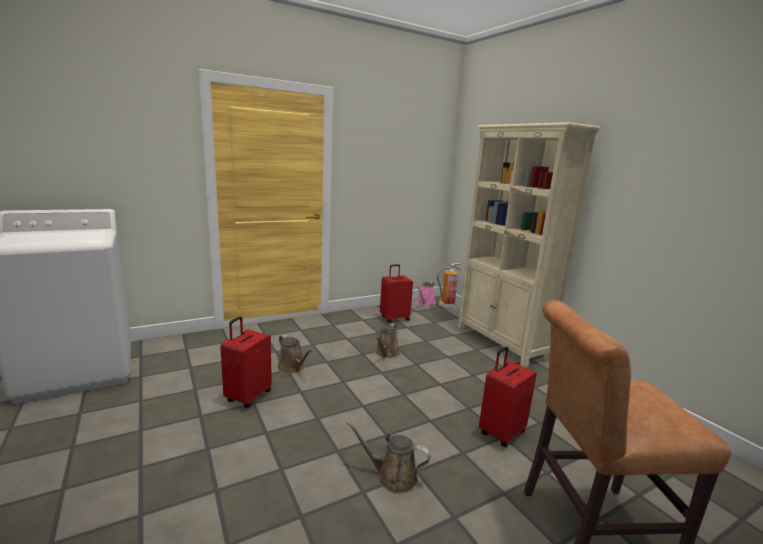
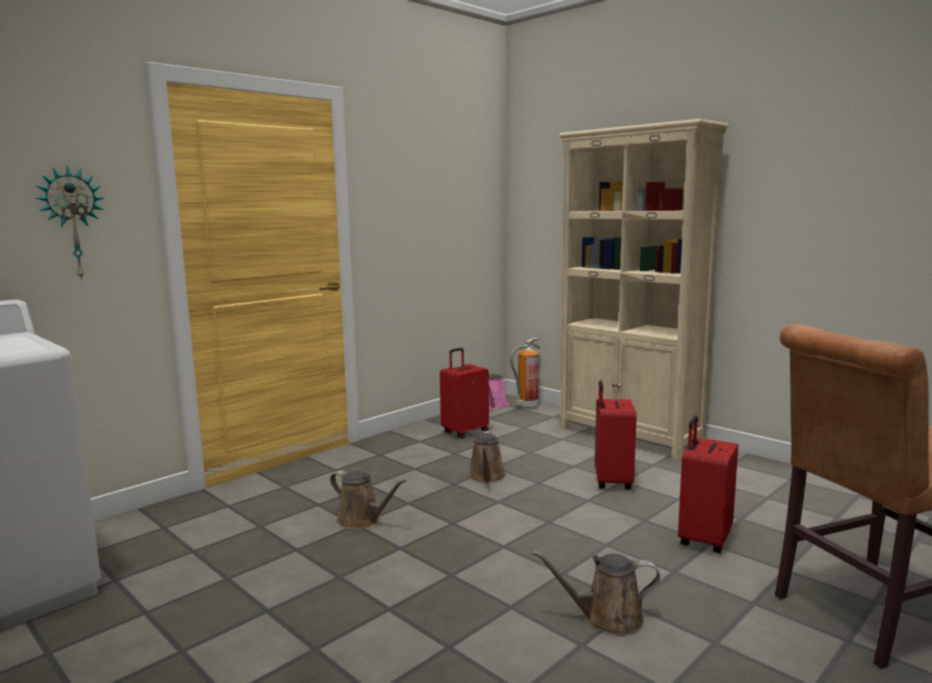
camera: 15 degrees left, 5 degrees down
(148, 166) = (72, 223): none -> wall clock
(248, 396) = (323, 570): red suitcase -> red suitcase (611, 482)

